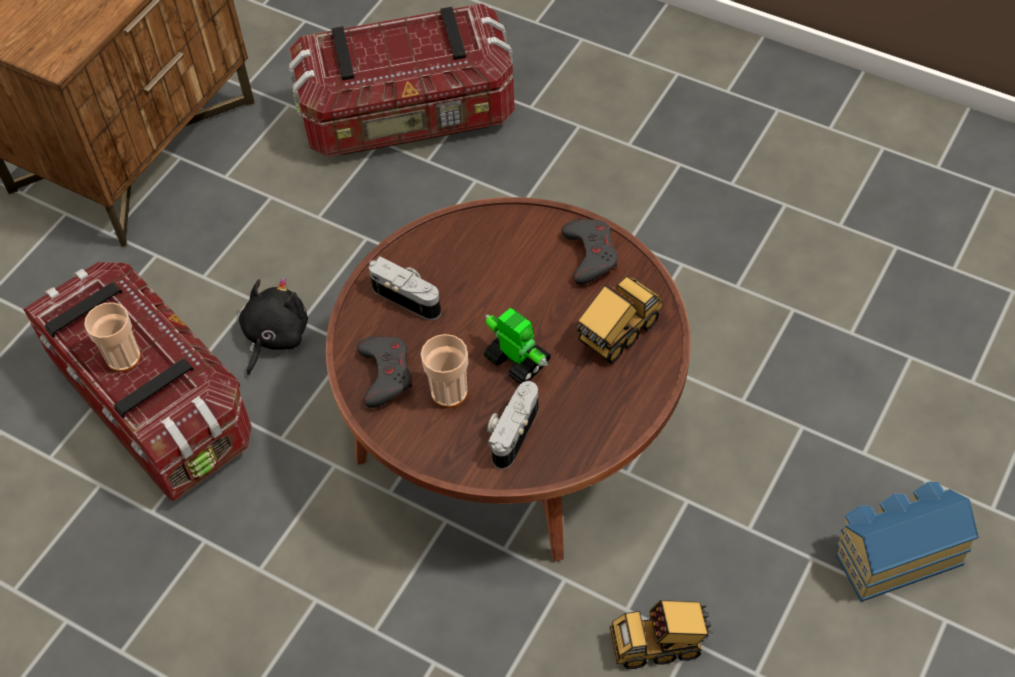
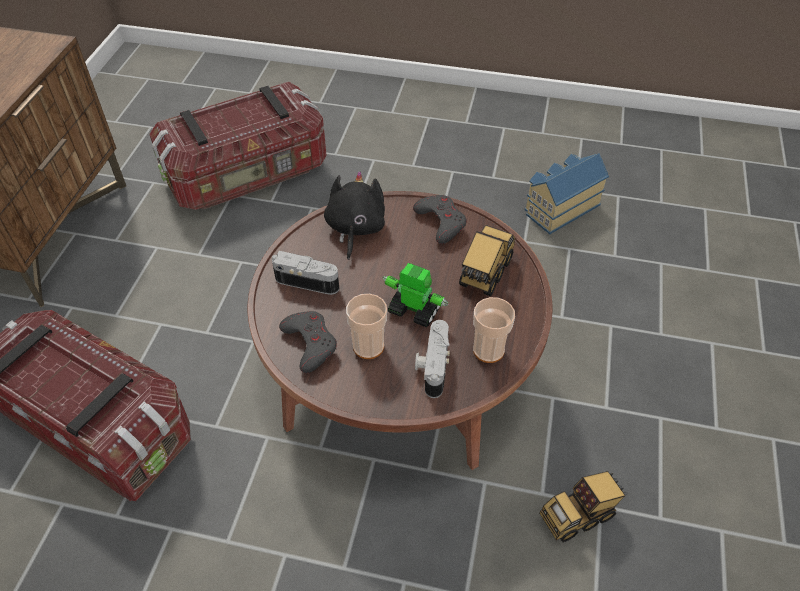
camera: 20 degrees left, 5 degrees down
(123, 357) = (65, 385): cup -> cup (488, 350)
(274, 336) = (188, 348): black plush toy -> black plush toy (355, 228)
(894, 554) = (715, 400): toy house -> toy house (559, 207)

